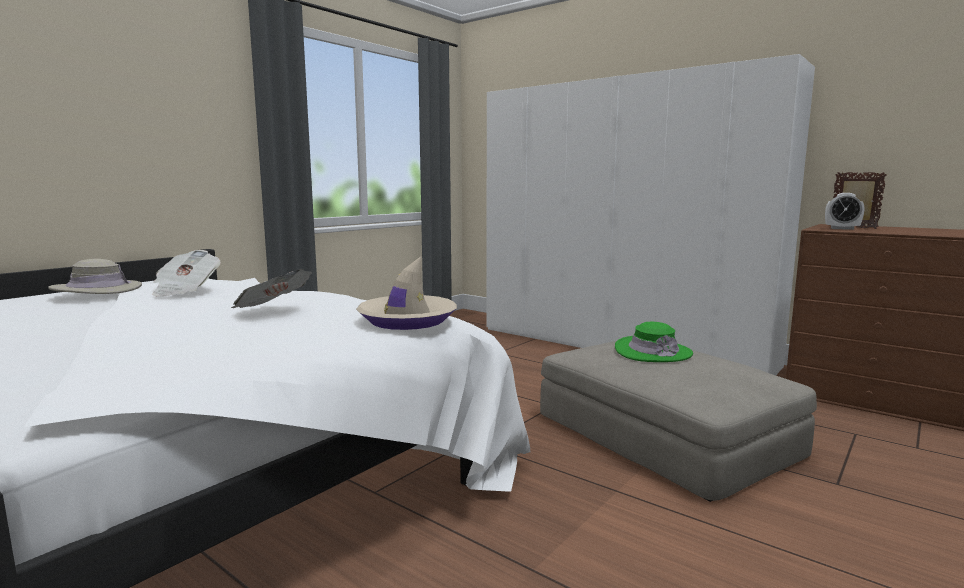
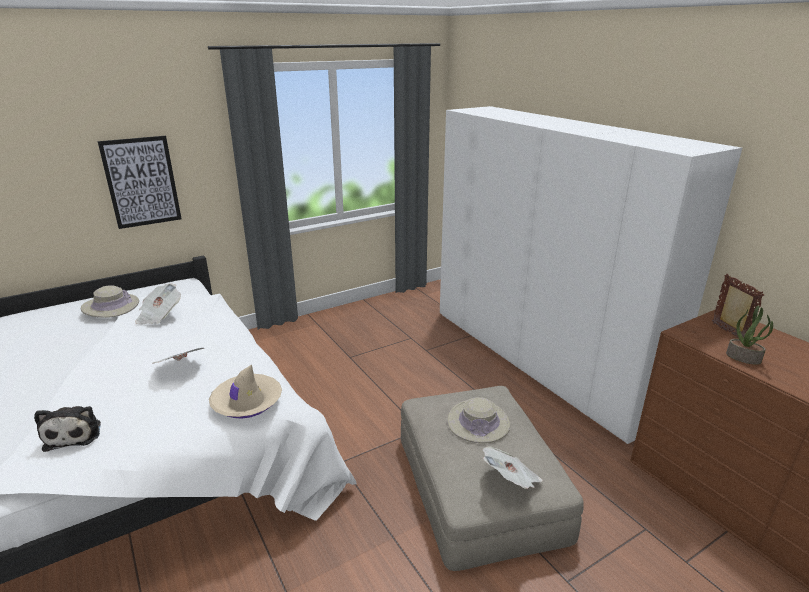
camera: 20 degrees right, 15 degrees up
(134, 137) = (141, 182): none -> picture
(162, 361) = (74, 434): none -> plush toy
(653, 352) = (478, 422): green hat -> beige hat
(740, 379) = (511, 480): none -> newspaper
(842, 229) = (708, 335): alarm clock -> none
(891, 231) = (743, 357): none -> potted plant

